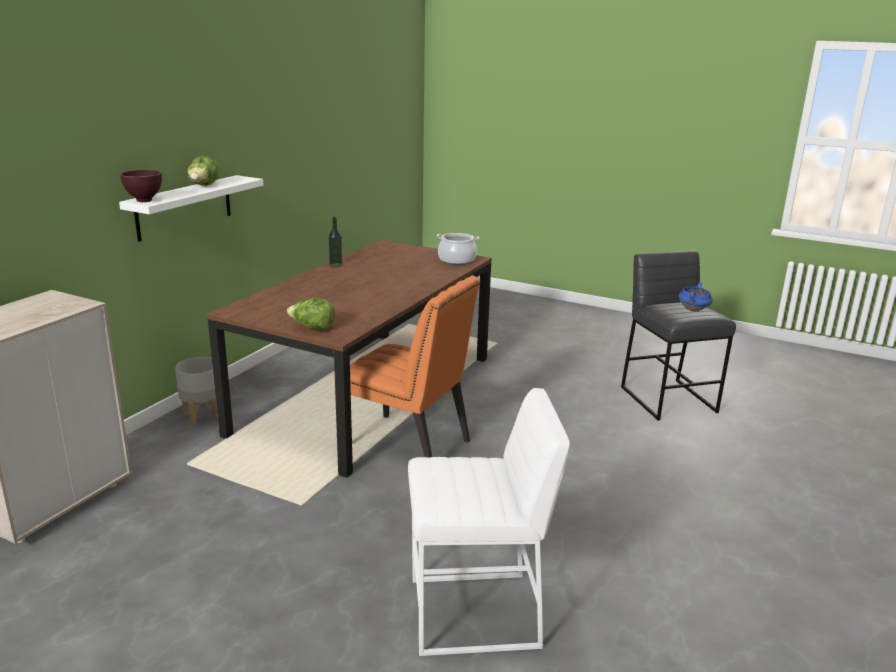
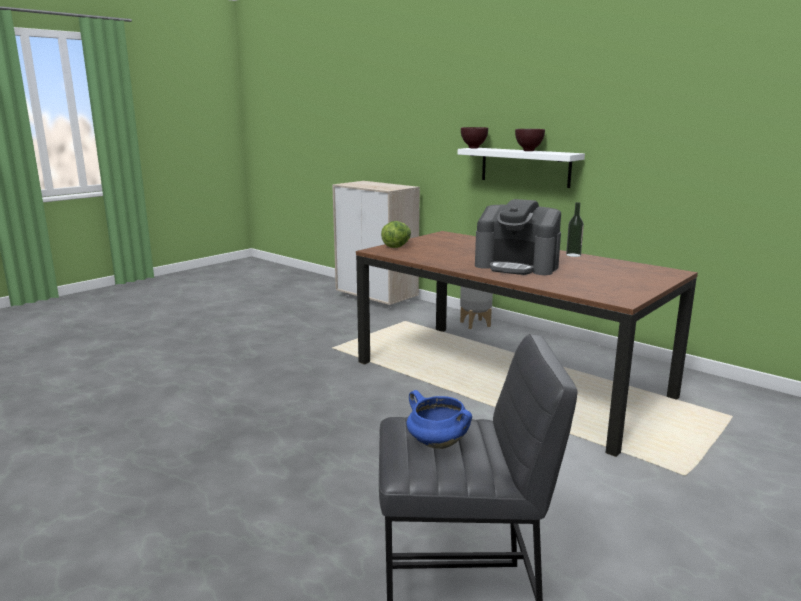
camera: 105 degrees right, 5 degrees down
(204, 186) = (529, 151): lettuce -> brown bowl
(388, 281) = (517, 266): none -> coffee machine
(406, 444) = (399, 386): orange chair -> none
(457, 260) = (608, 293): cooking pot -> none
(476, 612) = (171, 387): white stool -> none

